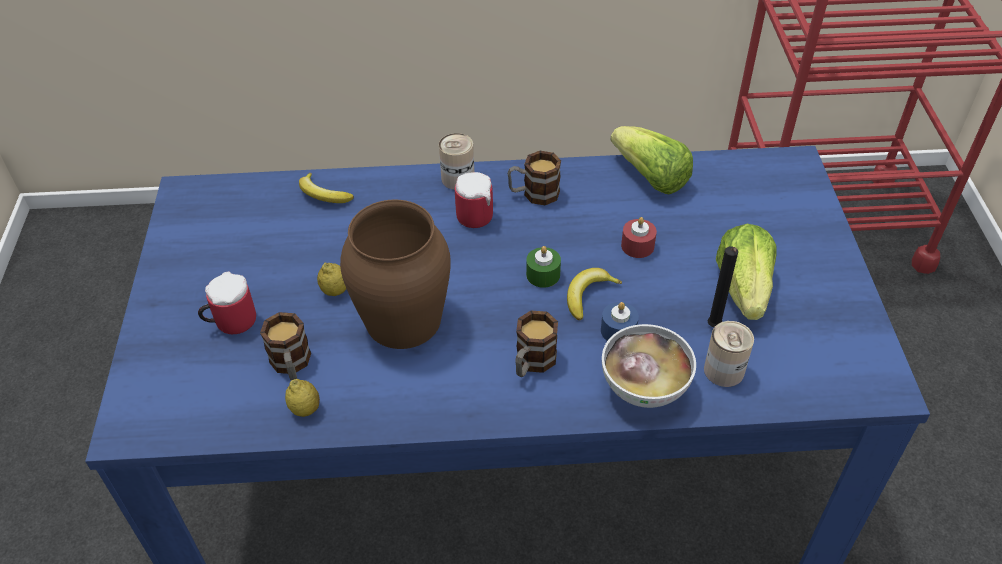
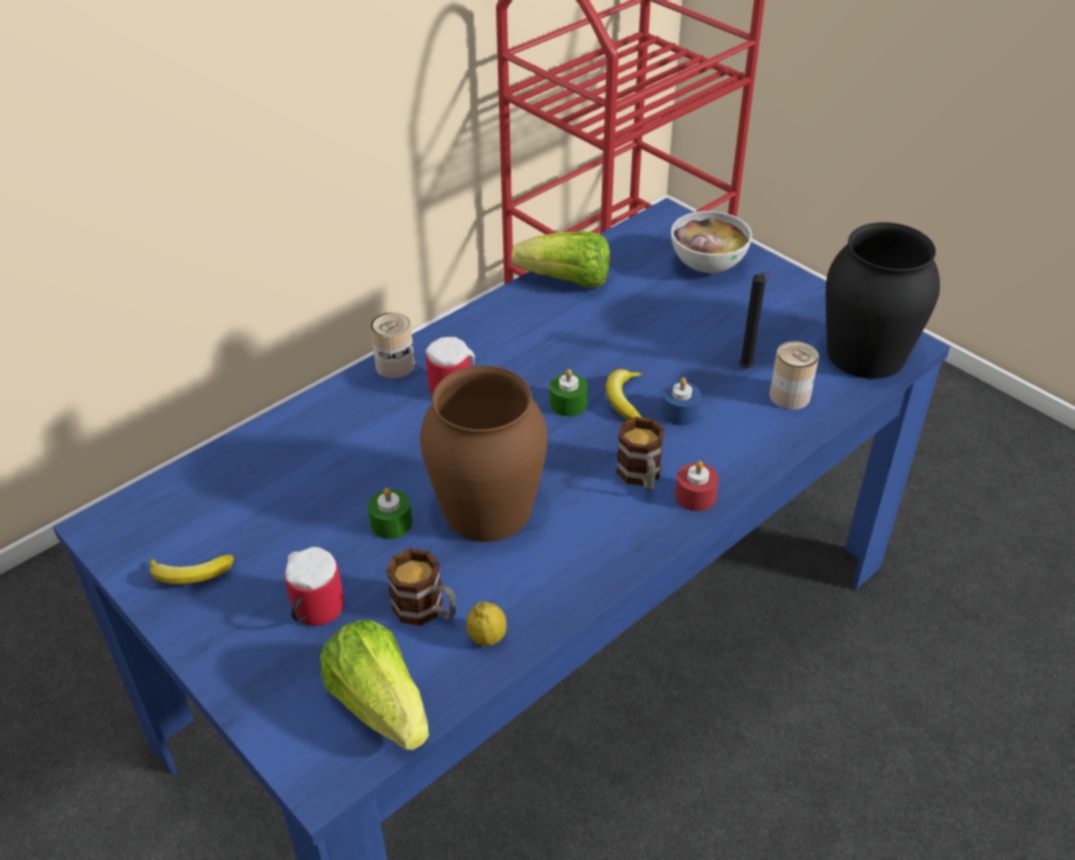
camera: 40 degrees left, 5 degrees down
(323, 195) = (272, 448): banana -> banana (191, 575)
(335, 291) = (391, 523): lemon -> green candle
(533, 194) = (482, 343): mug -> none
(637, 246) = (619, 340): red candle -> red candle (695, 496)
(644, 387) = (748, 442): bowl -> bowl (707, 265)
(744, 288) = (735, 329): lettuce -> lettuce (379, 704)
(837, 374) = (866, 353): none -> black vase

